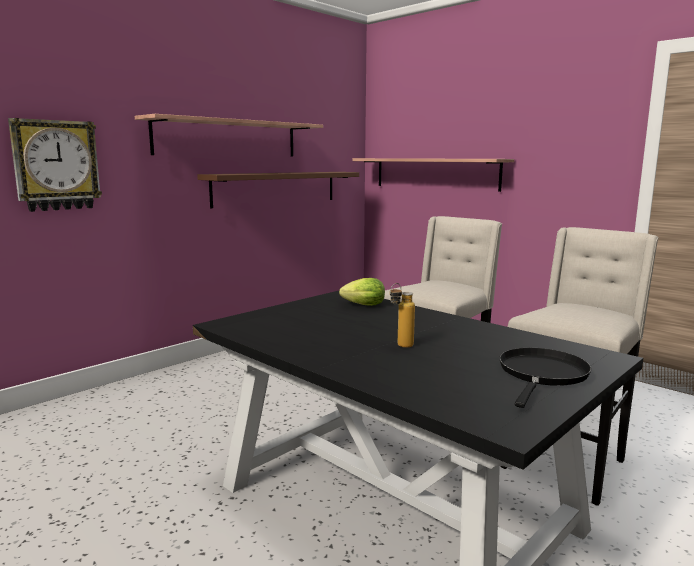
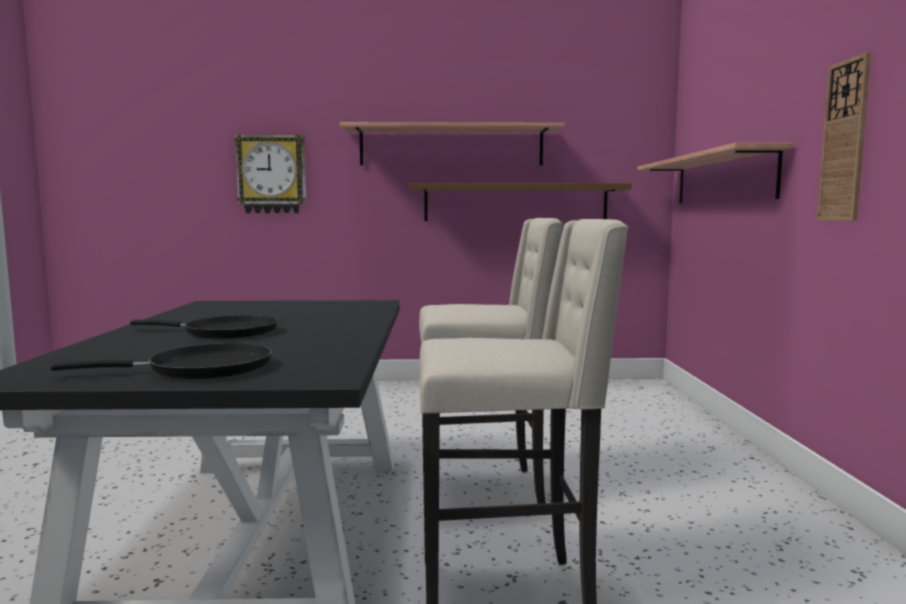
camera: 45 degrees right, 5 degrees down
(361, 305) = (349, 309): lettuce -> none
(400, 346) = (225, 332): bottle -> black frying pan
(562, 164) = (844, 141): none -> wall clock

